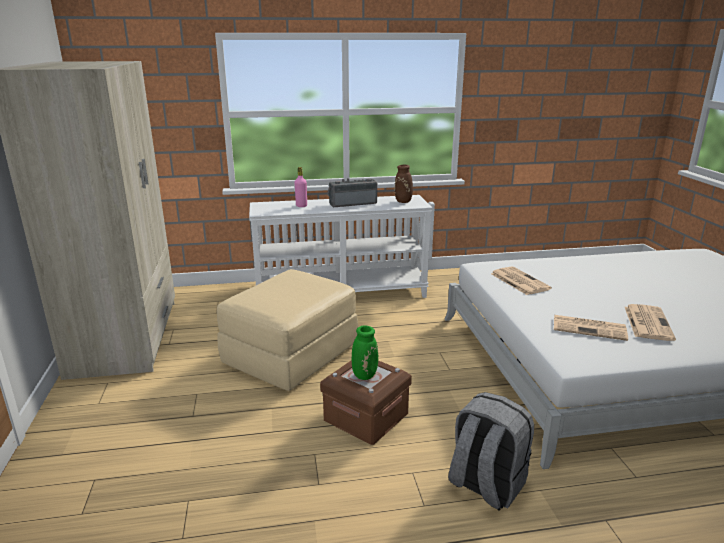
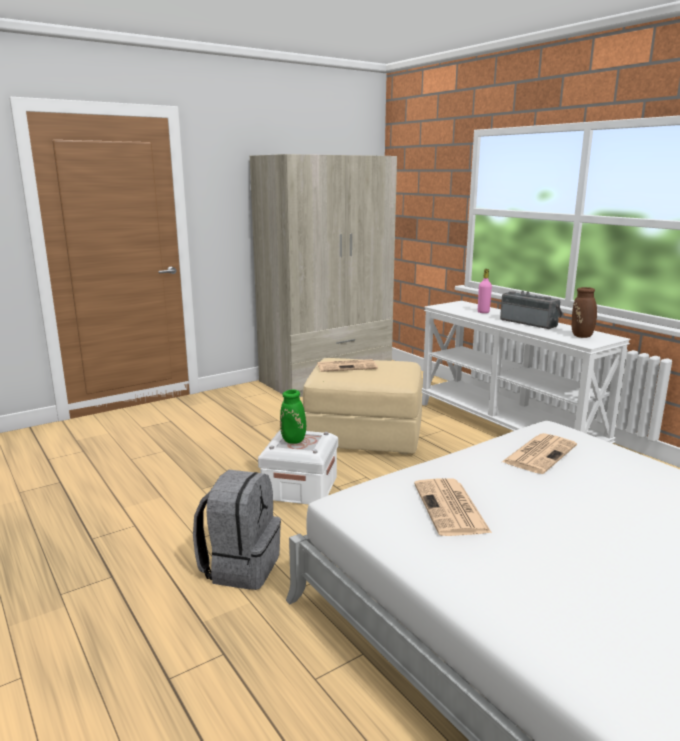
camera: 65 degrees right, 5 degrees down
(366, 417) = (300, 488): brown storage box -> white storage box
(647, 322) = (523, 551): newspaper -> newspaper (347, 366)

